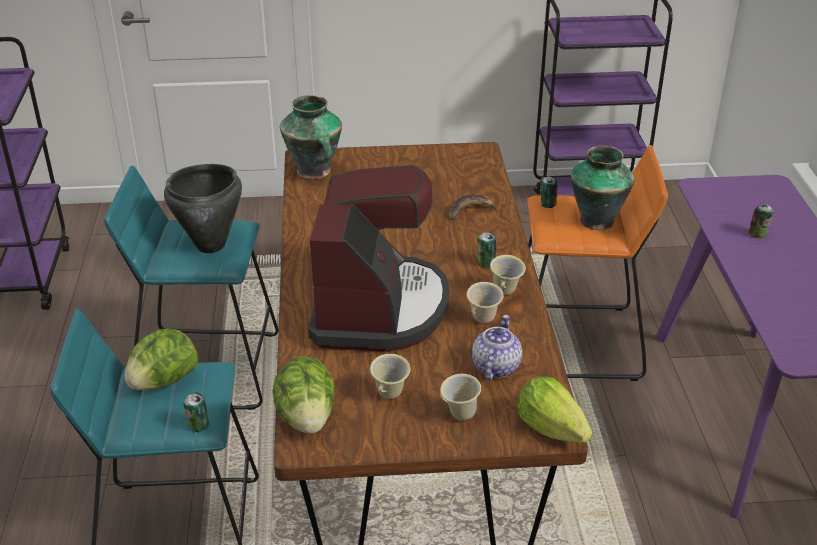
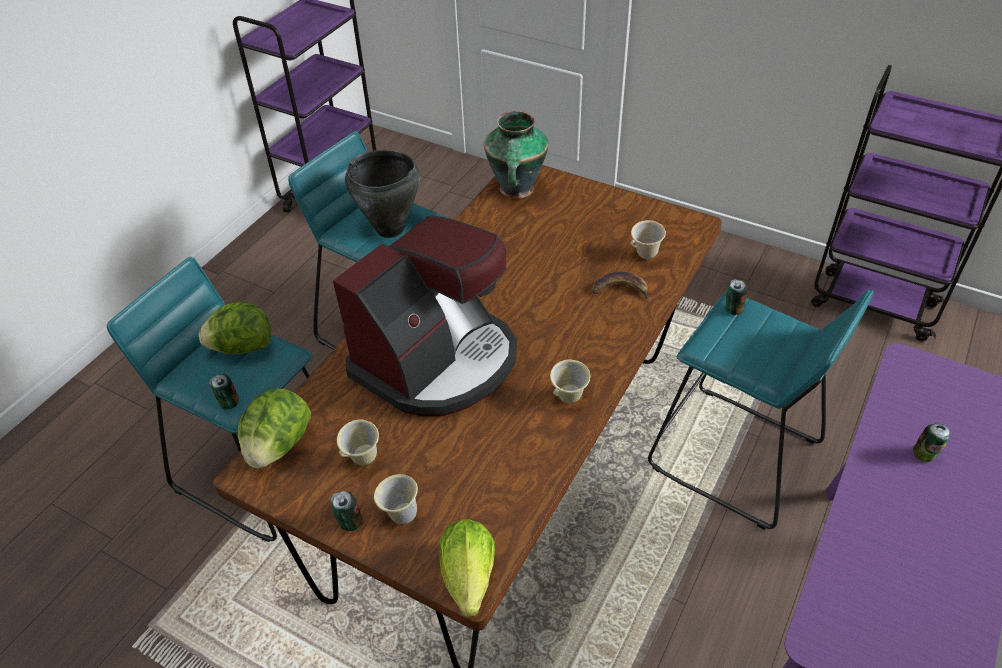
camera: 35 degrees right, 10 degrees up
(483, 321) = (518, 421): beige mug -> beige mug (645, 256)
(485, 263) = (580, 356): can -> can (349, 523)
(495, 366) = (482, 478): teapot -> none
(576, 342) = (734, 456): orange stool -> turquoise stool
(596, 220) = (770, 349): vase -> none

